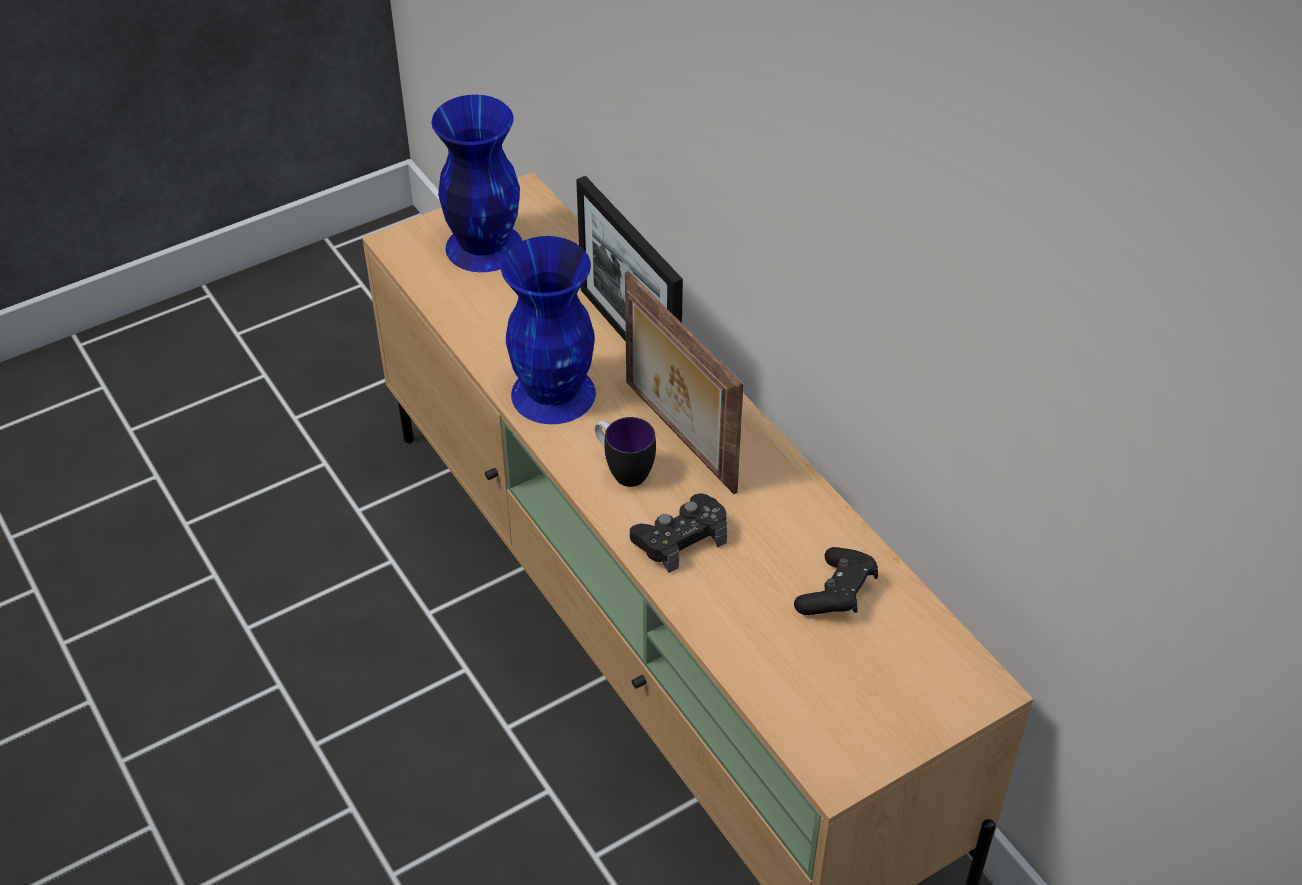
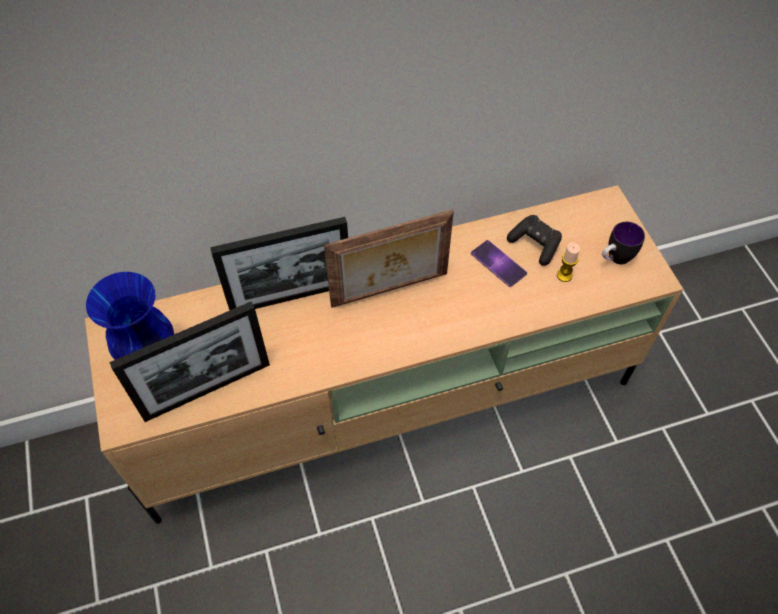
camera: 75 degrees left, 10 degrees up
(463, 299) = (207, 390): none -> picture frame
(554, 394) = (328, 351): blue vase -> none
(623, 470) = (410, 326): mug -> mug (614, 259)
(680, 538) = (475, 309): black game controller -> none
(779, 553) = (498, 263): none -> phone
(789, 641) = (564, 275): none -> candle

